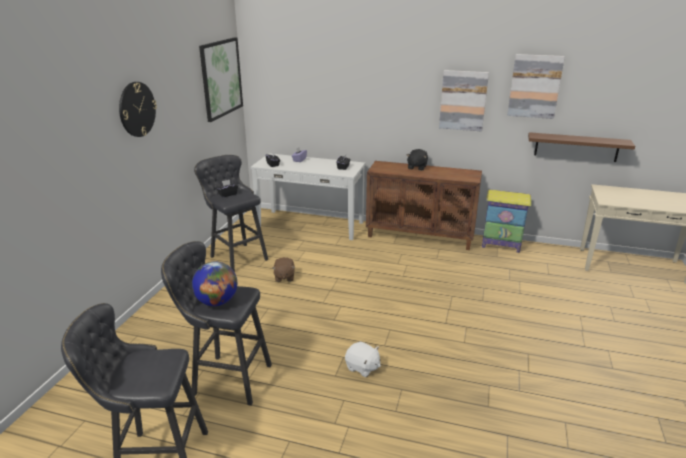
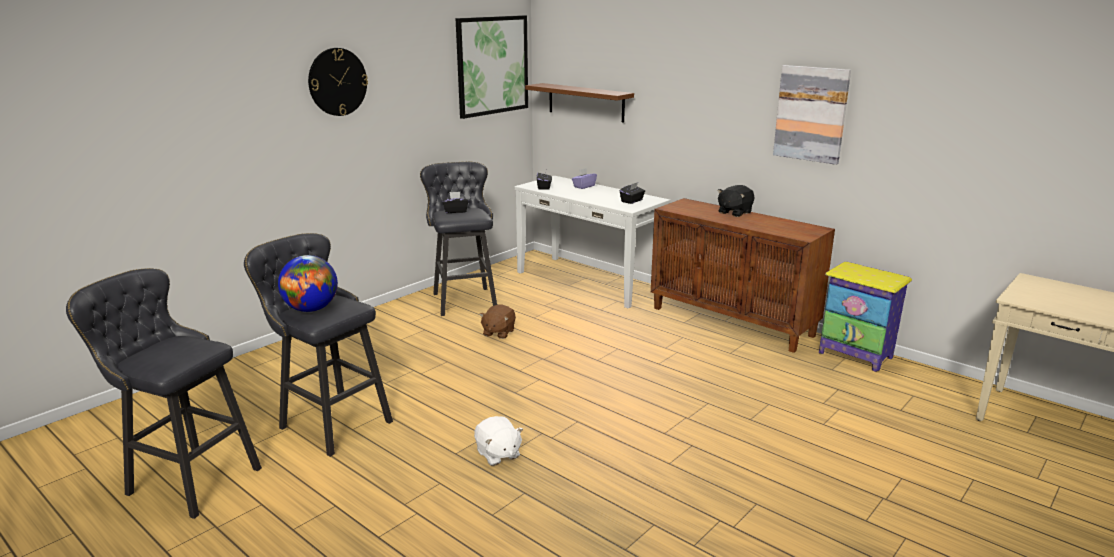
camera: 25 degrees right, 5 degrees down
(534, 86) = (924, 95): picture -> none
(576, 147) = (994, 204): brown shelf -> brown shelf (586, 102)

